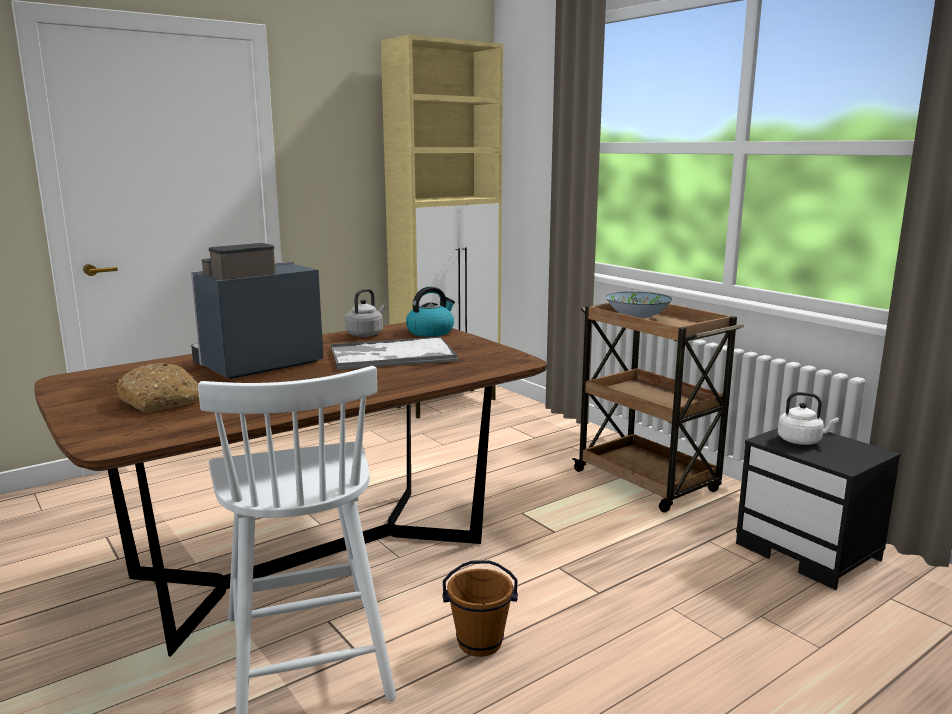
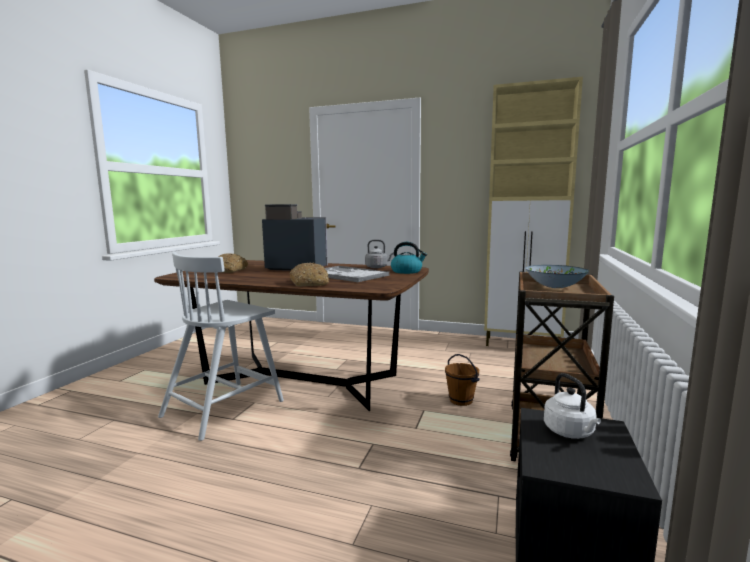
camera: 55 degrees right, 5 degrees down
(413, 379) = (310, 283): none -> bread
(480, 642) = (266, 446): brown bucket -> brown bucket (461, 400)

